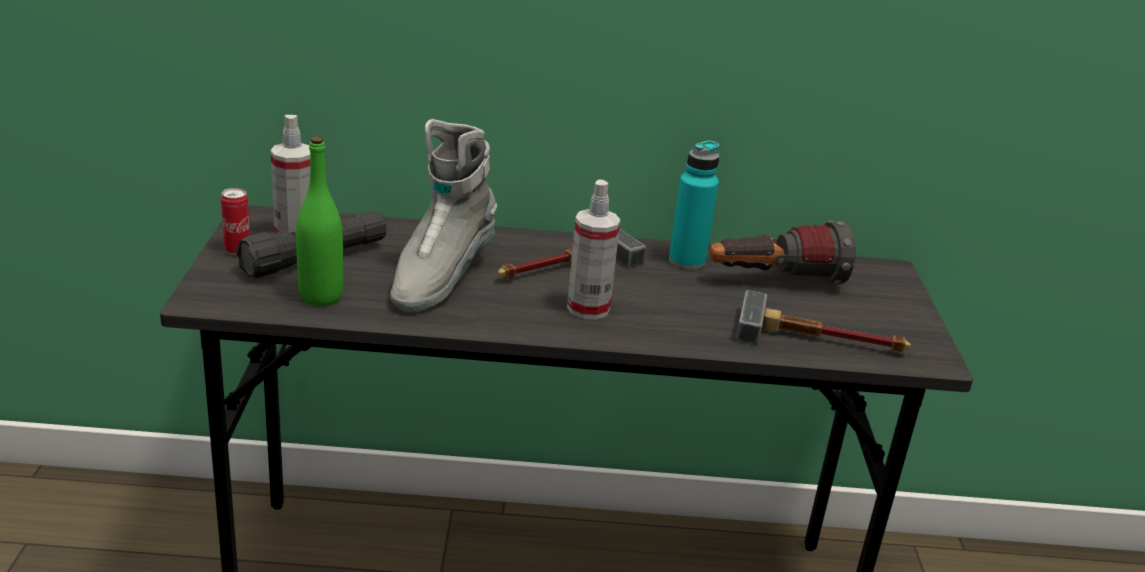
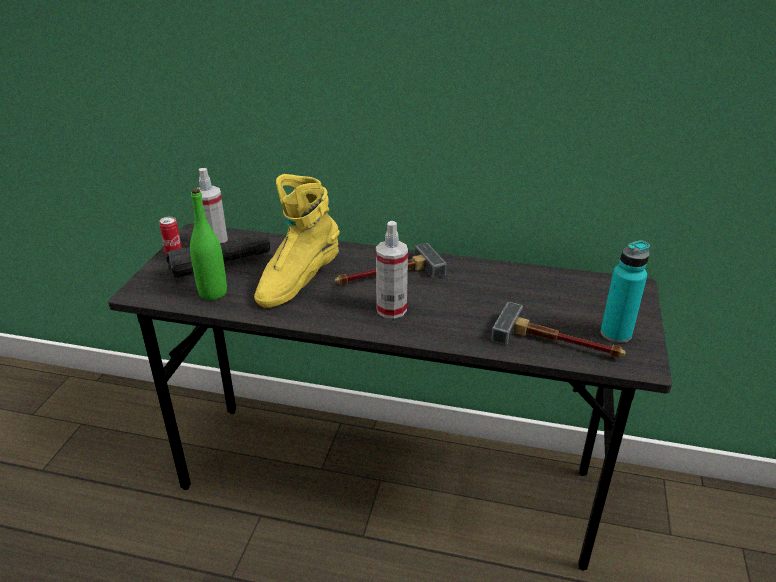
camera: 15 degrees right, 5 degrees up
(440, 278) = (297, 282): grey boot -> yellow boot
(687, 261) = (478, 274): turquoise bottle -> turquoise bottle (616, 334)
(774, 281) = (539, 293): flashlight -> none

